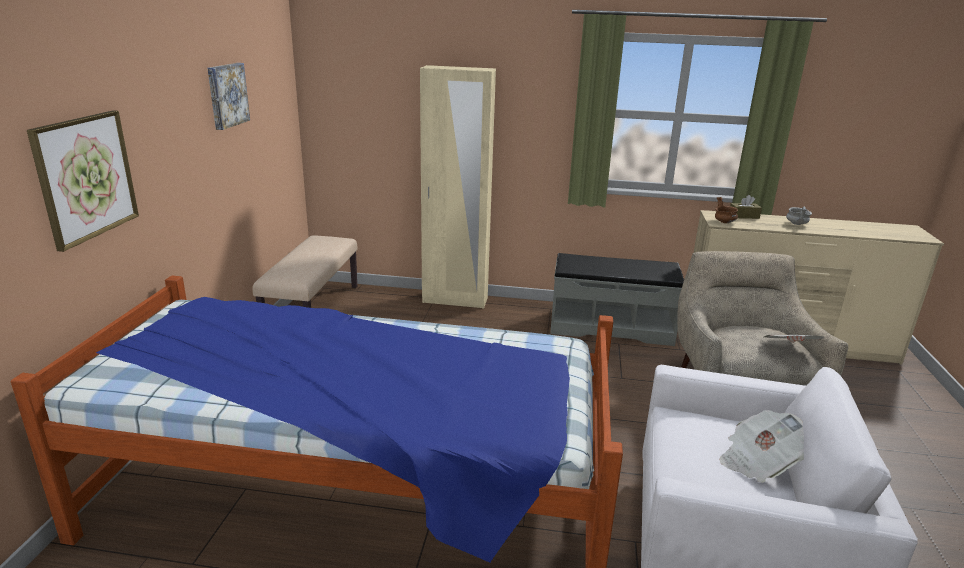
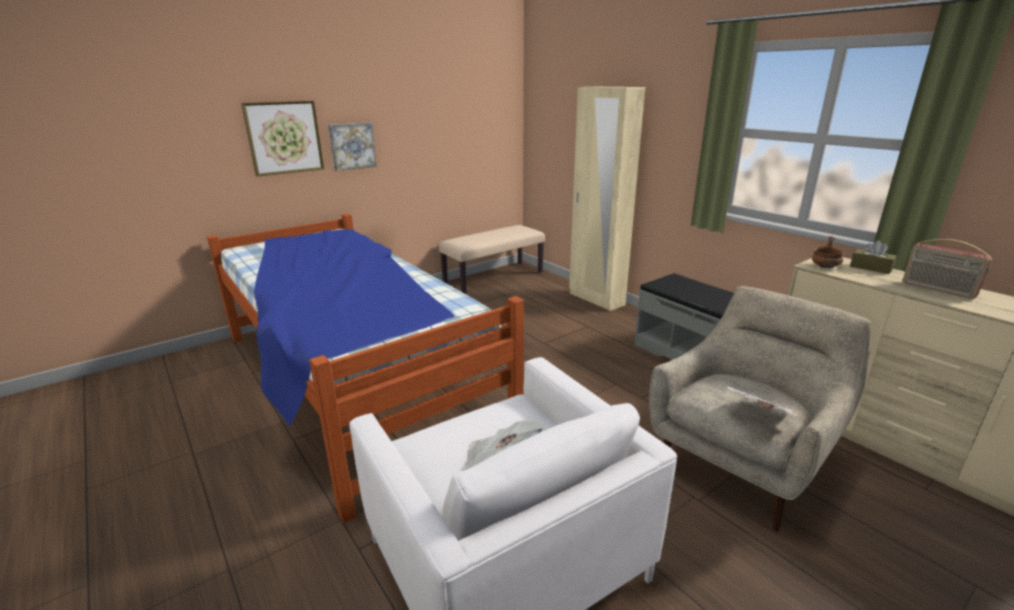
camera: 45 degrees right, 0 degrees up
(226, 95) = (431, 104): picture -> picture (352, 146)
(797, 224) = (937, 290): grey bowl -> radio

